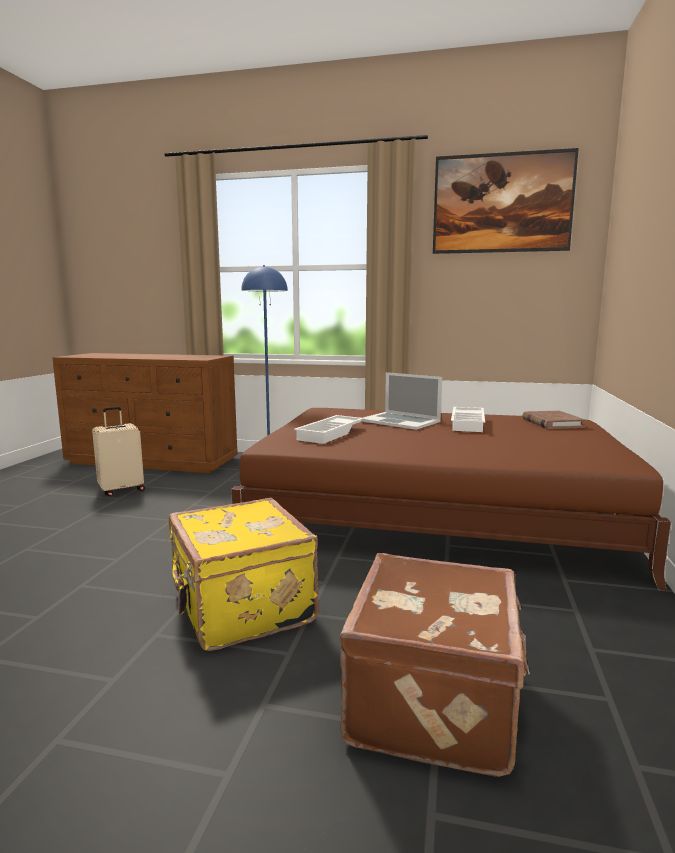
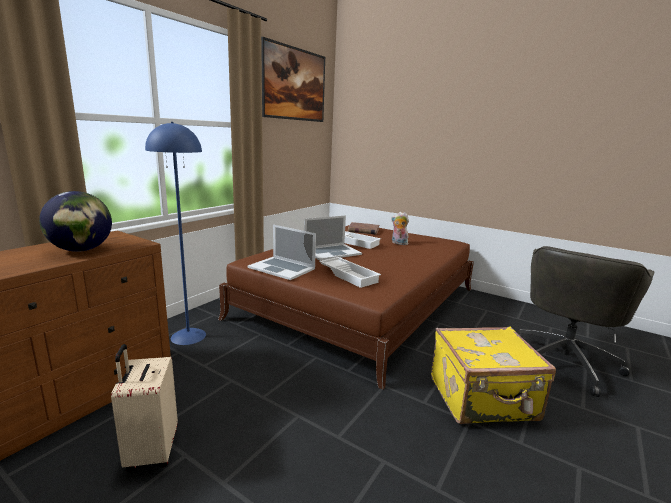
camera: 70 degrees left, 5 degrees up
(177, 357) = (81, 250): none -> globe
(318, 417) = (282, 268): none -> laptop
(436, 701) = (564, 360): brown suitcase -> grey office chair
(516, 438) = (398, 243): none -> plush toy

